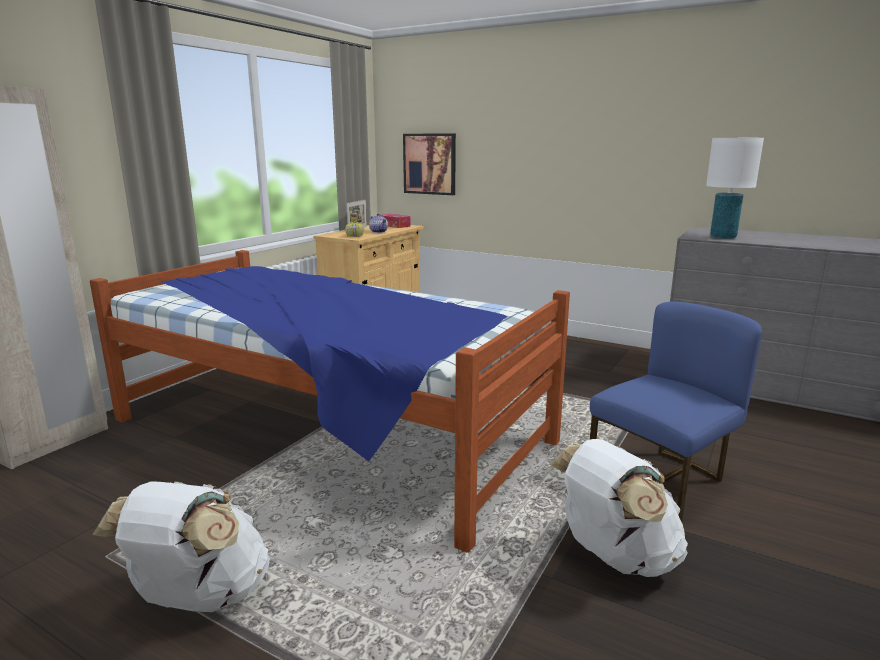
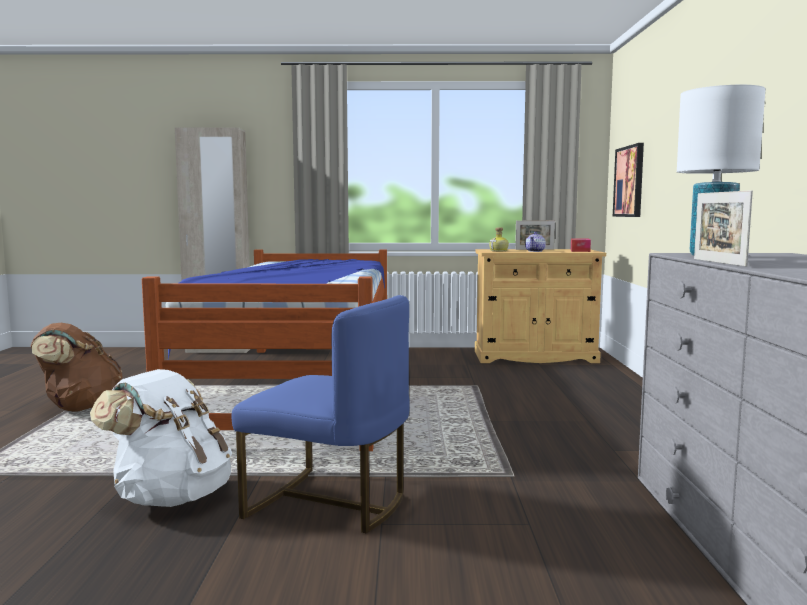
camera: 60 degrees right, 10 degrees down
(199, 598) = (79, 407): white backpack -> brown backpack
(776, 244) = (718, 262): none -> picture frame

